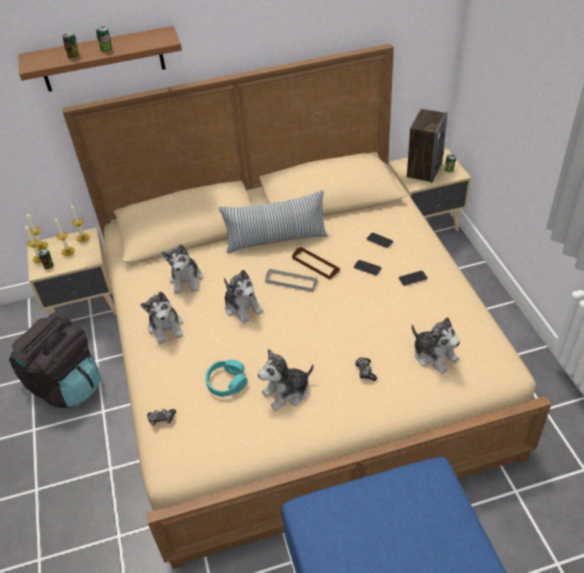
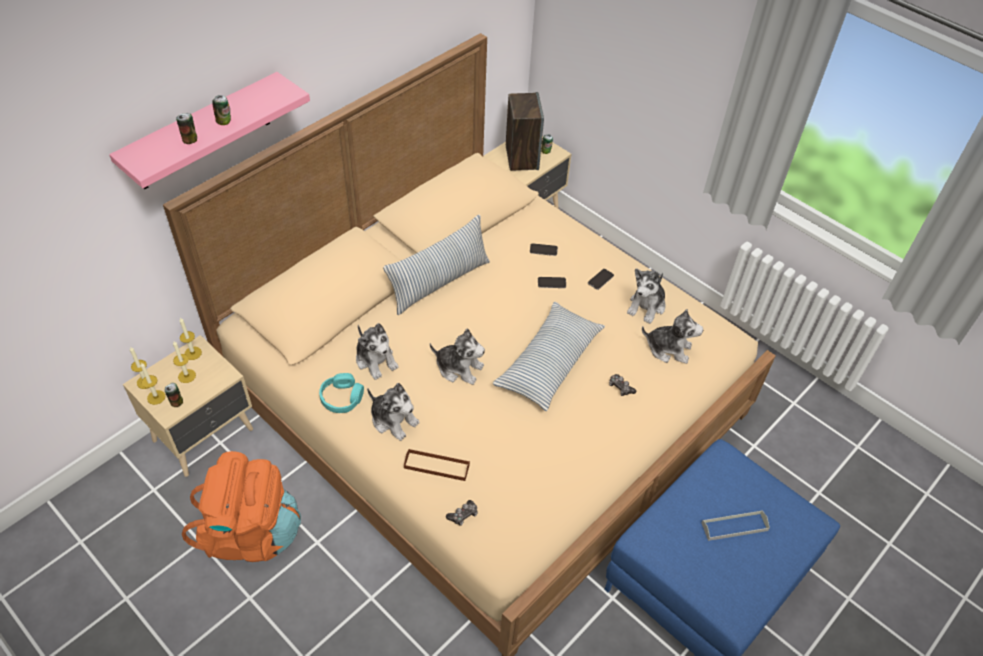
camera: 35 degrees left, 5 degrees up
(66, 385) = (251, 533): black backpack -> orange backpack
(102, 59) = (203, 132): brown shelf -> pink shelf
(226, 382) = (500, 451): turquoise headphones -> turquoise headphones (342, 398)
(287, 392) = (564, 437): plush toy -> plush toy (646, 306)
(291, 281) = (488, 323): grey tray -> grey tray (734, 526)
(315, 264) = (499, 296): brown tray -> brown tray (436, 466)
(318, 329) = (549, 363): none -> pillow

